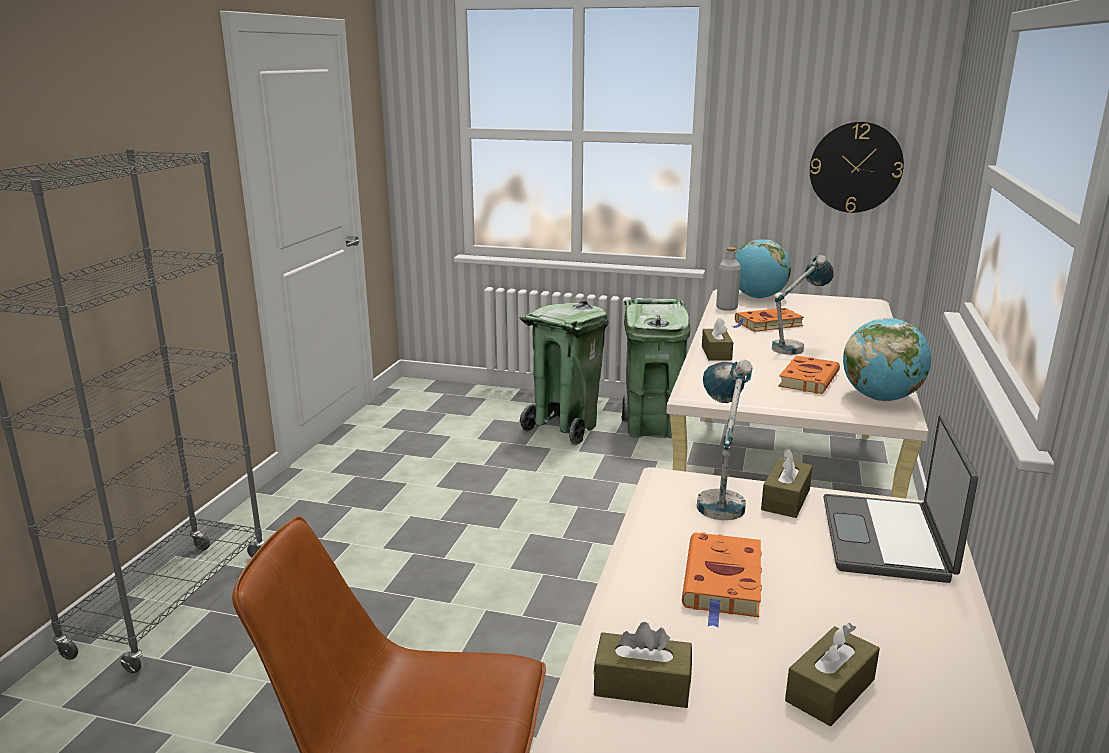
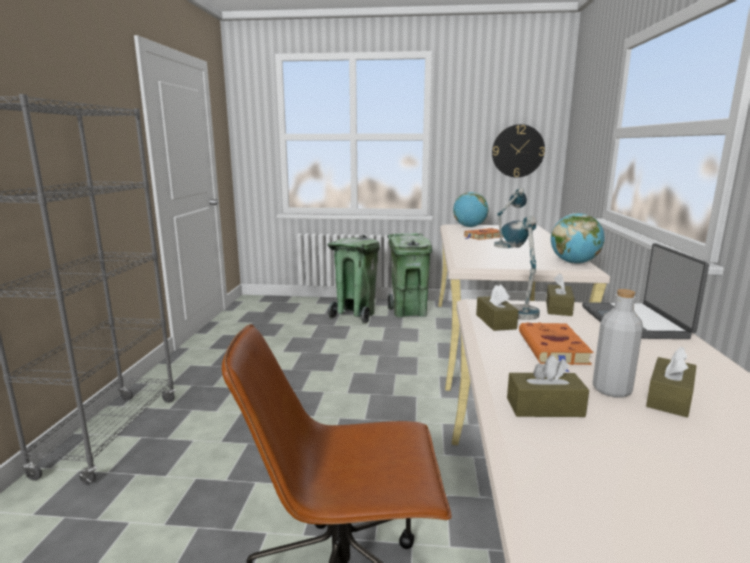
camera: 10 degrees left, 5 degrees down
(716, 353) = (464, 249): brown tissue box -> brown tissue box (495, 322)
(726, 308) = (455, 231): grey bottle -> grey bottle (611, 390)
(808, 379) = (526, 257): orange book -> none

